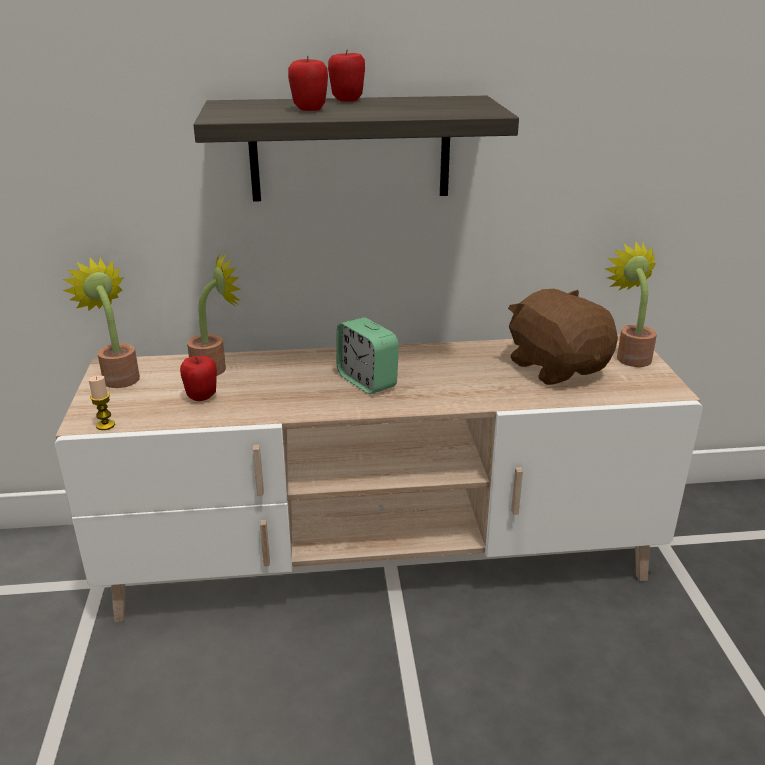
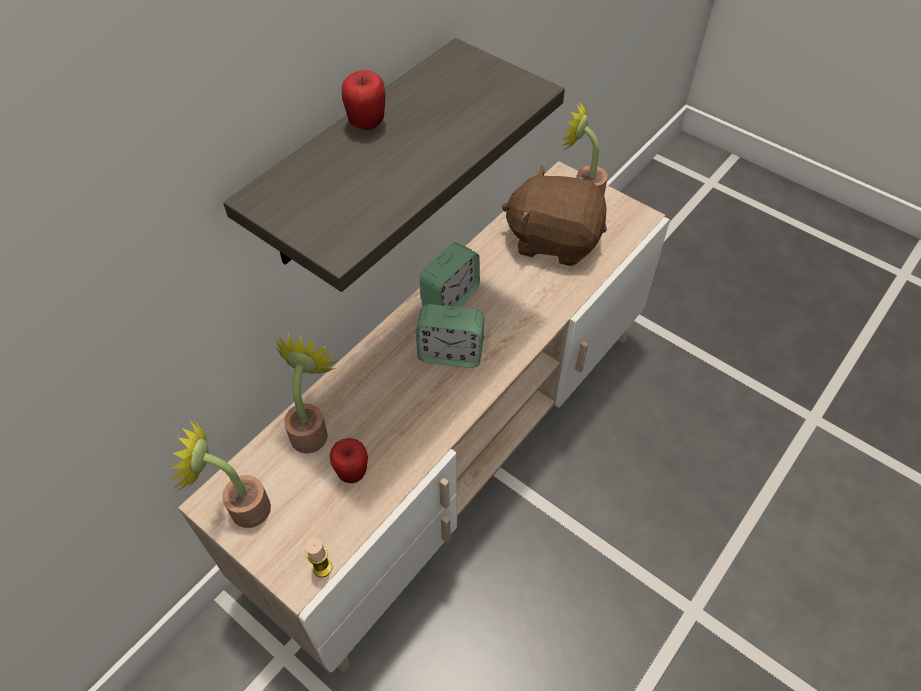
camera: 45 degrees left, 25 degrees up
(309, 110) = (381, 173): apple -> none
(416, 358) = (450, 298): none -> alarm clock

